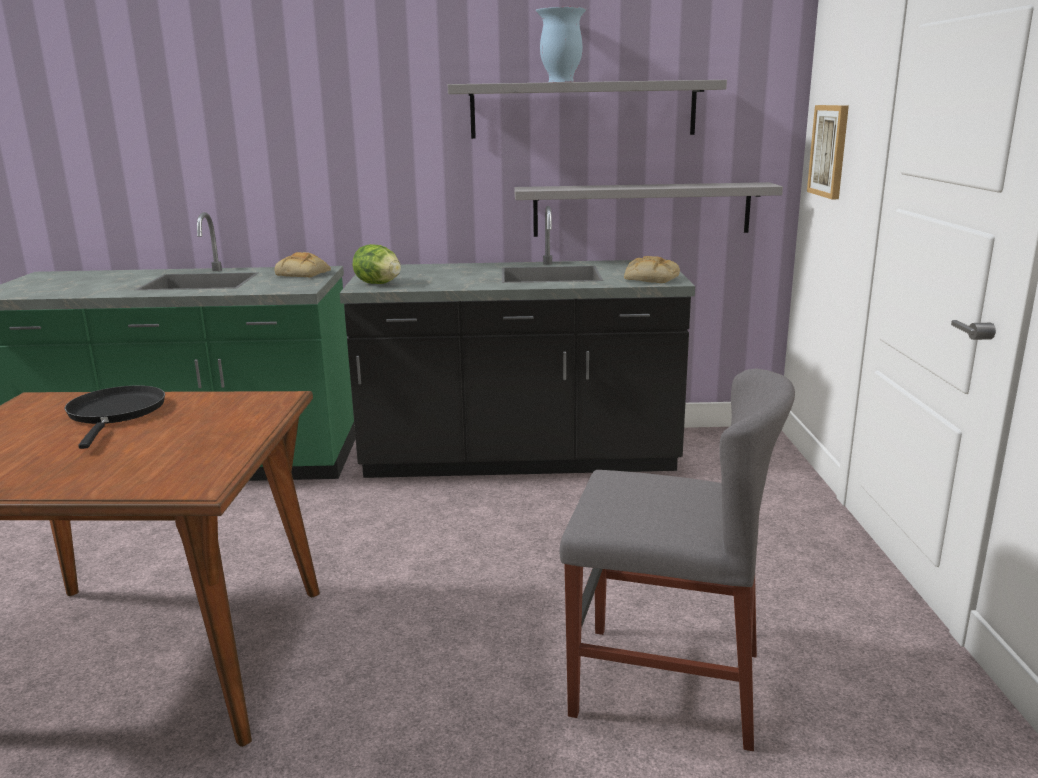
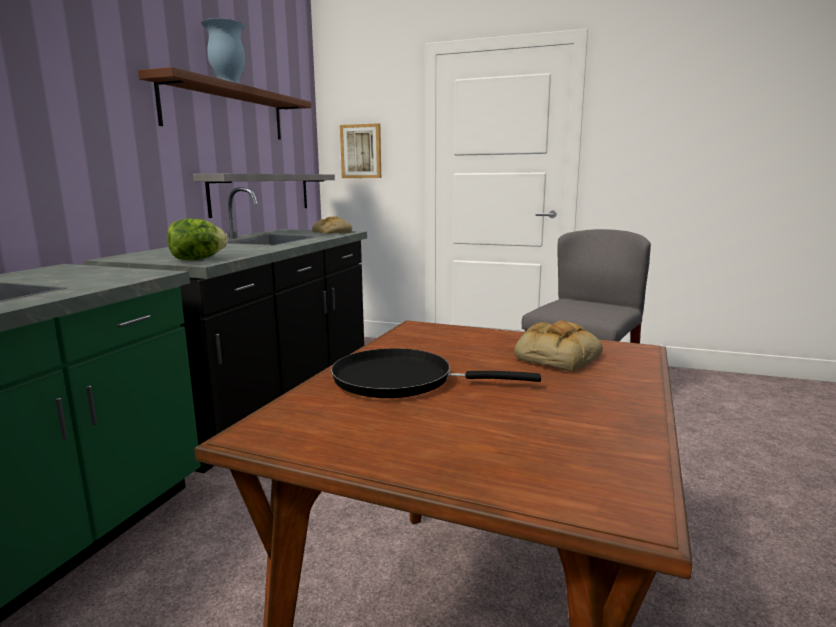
camera: 70 degrees left, 5 degrees down
(304, 273) = (67, 271): bread -> bread (557, 357)
(583, 109) = (226, 111): grey shelf -> brown shelf

